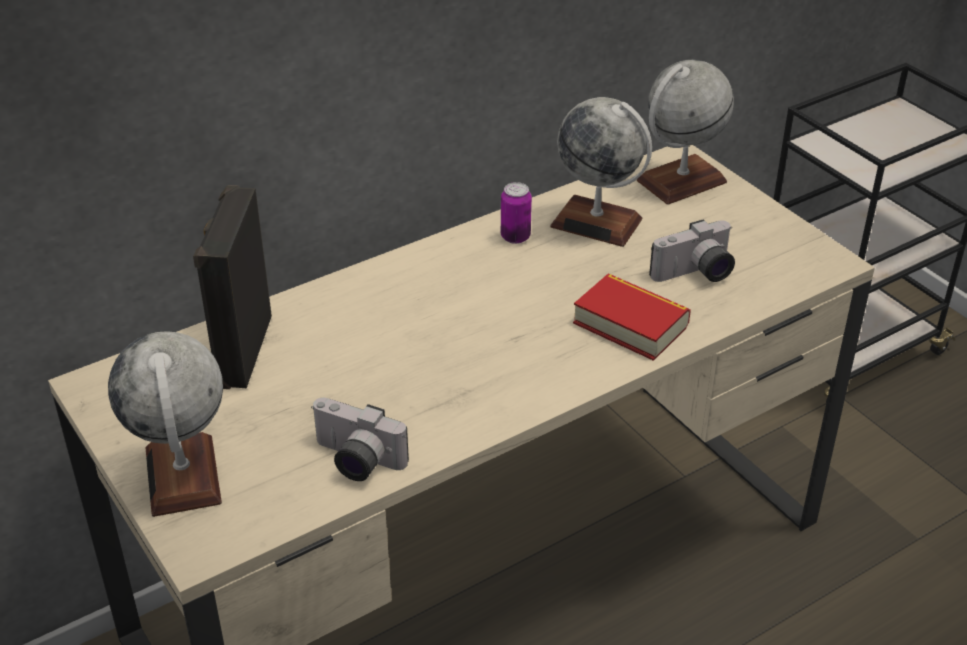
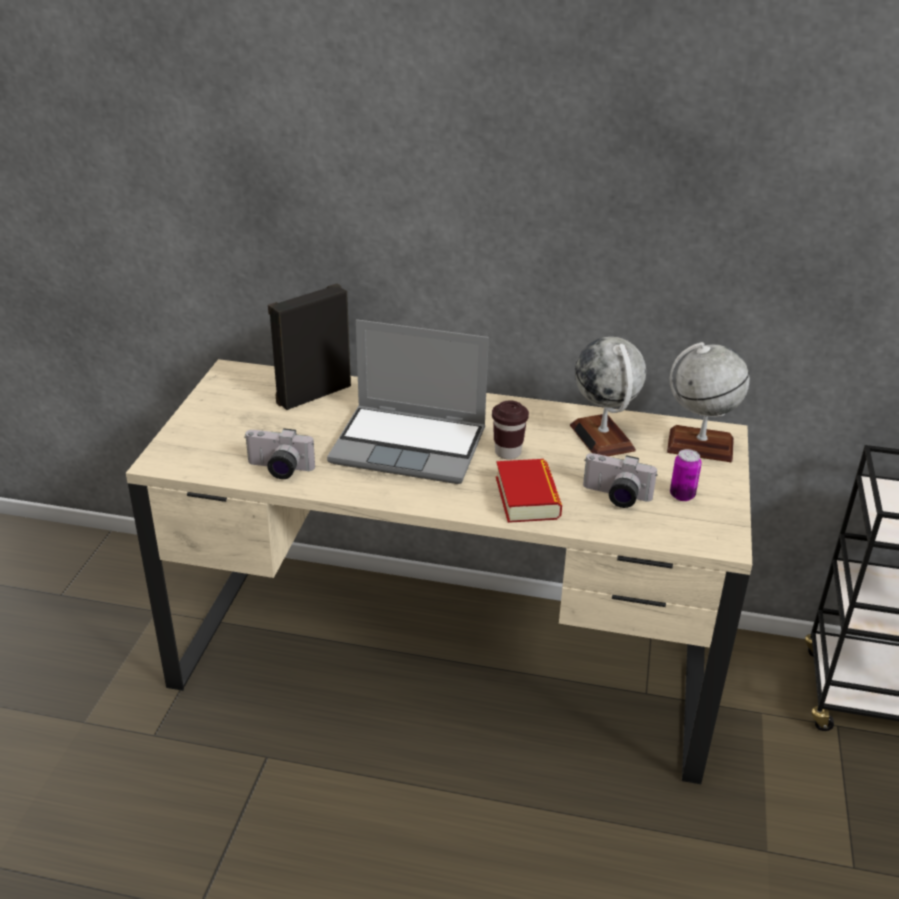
camera: 45 degrees right, 5 degrees down
(183, 475) = (202, 429): globe -> none
(354, 461) = (278, 470): camera -> camera turned 60 degrees counterclockwise
(444, 342) = (411, 446): none -> laptop
(515, 237) = (540, 419): can -> can (682, 495)
(542, 290) = (508, 452): none -> brown cup

